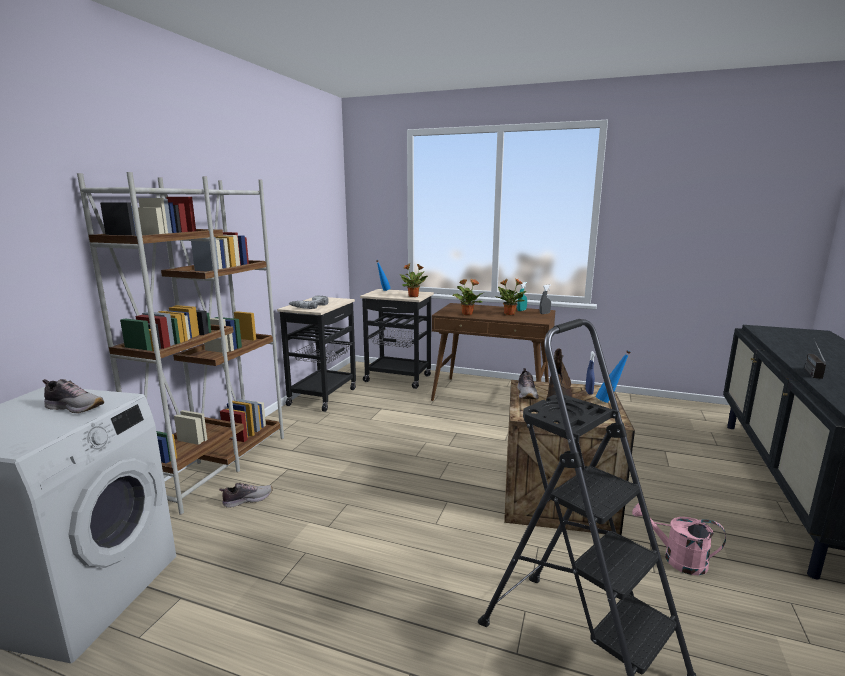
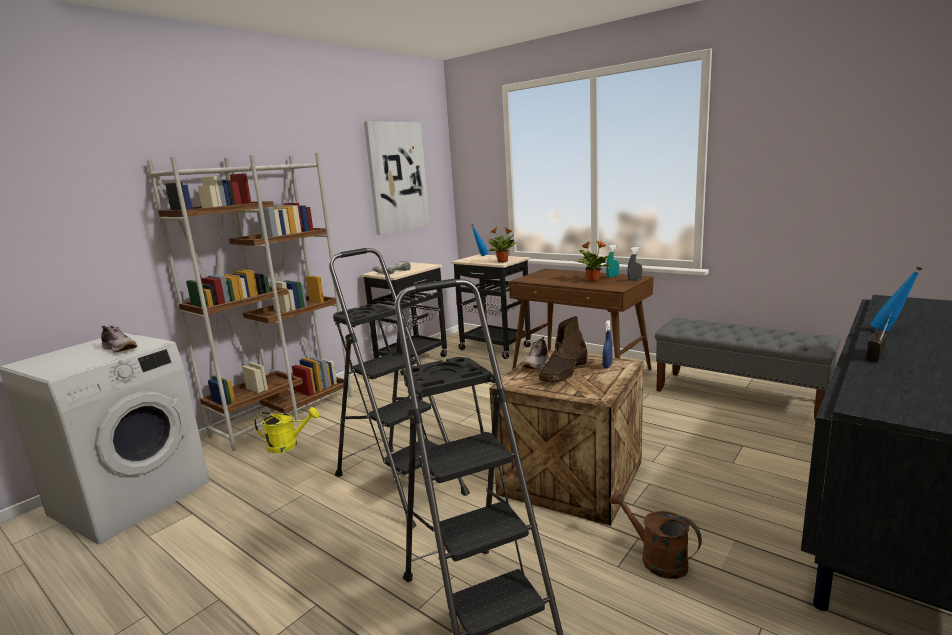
camera: 20 degrees right, 0 degrees up
(247, 500) = (288, 445): shoe -> yellow watering can
(306, 210) = (397, 177): none -> picture
(400, 524) = (398, 482): none -> step ladder
(467, 314) = (546, 280): potted plant -> none
(610, 401) = (619, 376): blue bottle -> blue bottle (890, 331)
(631, 409) = (739, 396): none -> grey bench
(677, 559) = (656, 558): pink watering can -> brown watering can

